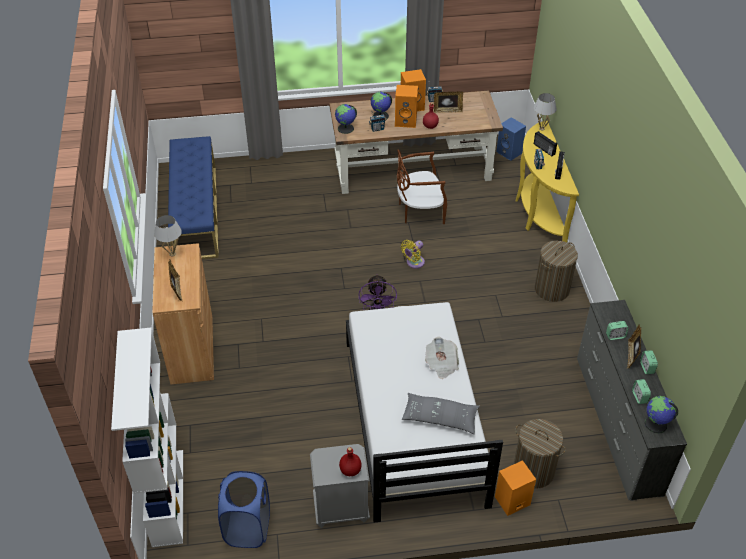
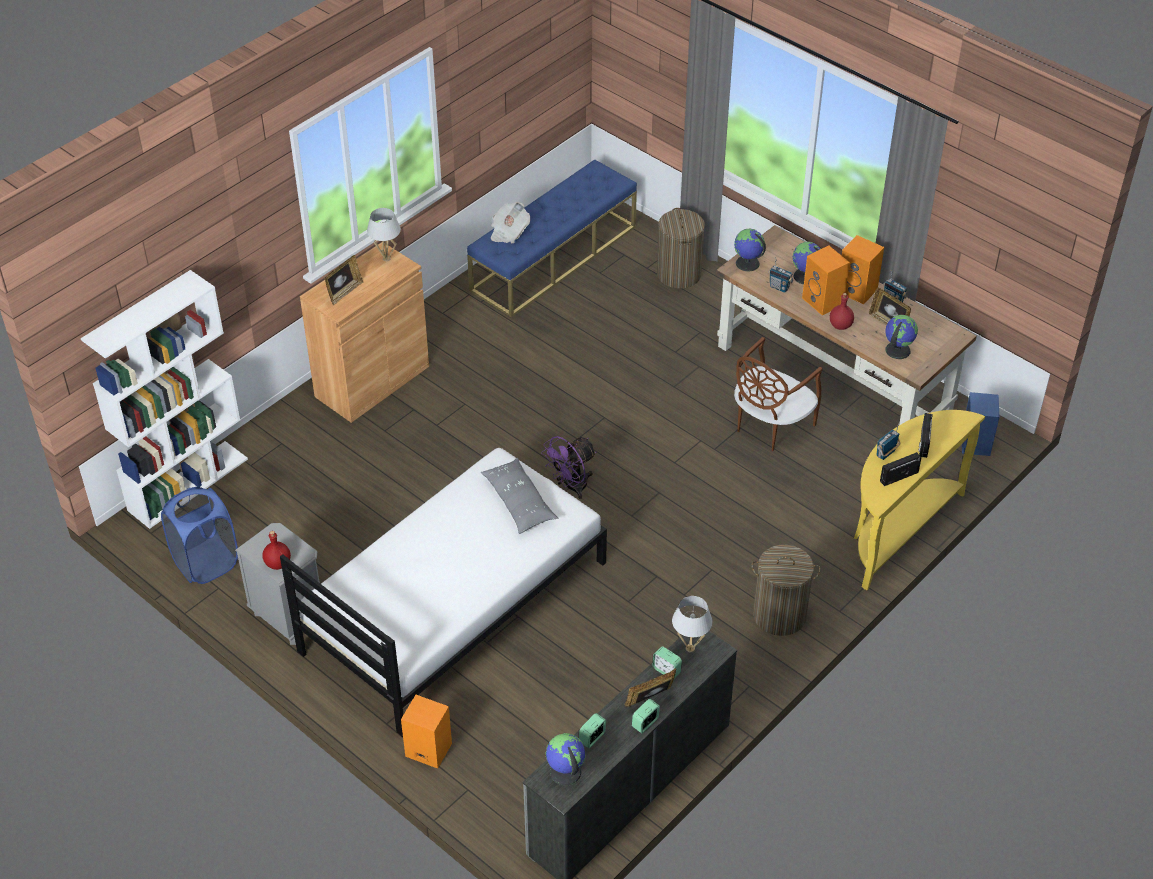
camera: 50 degrees right, 0 degrees up
(414, 263) = (680, 471): yellow fan -> none
(419, 211) = (770, 425): brown chair -> brown chair turned 90 degrees counterclockwise
(440, 418) = (425, 600): grey pillow -> grey pillow (518, 502)
(441, 364) = (499, 560): newspaper -> newspaper (509, 232)
(469, 119) = (897, 350): none -> globe
(533, 471) = (486, 746): laundry basket -> laundry basket (678, 274)
(541, 128) = (961, 420): white table lamp -> white table lamp (690, 648)

